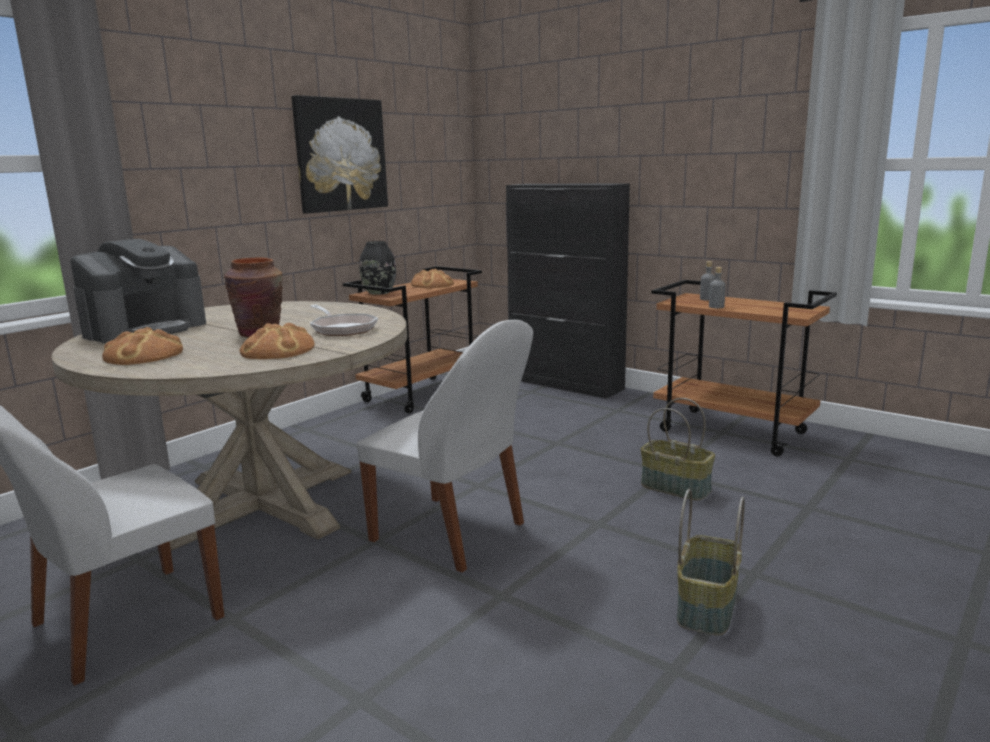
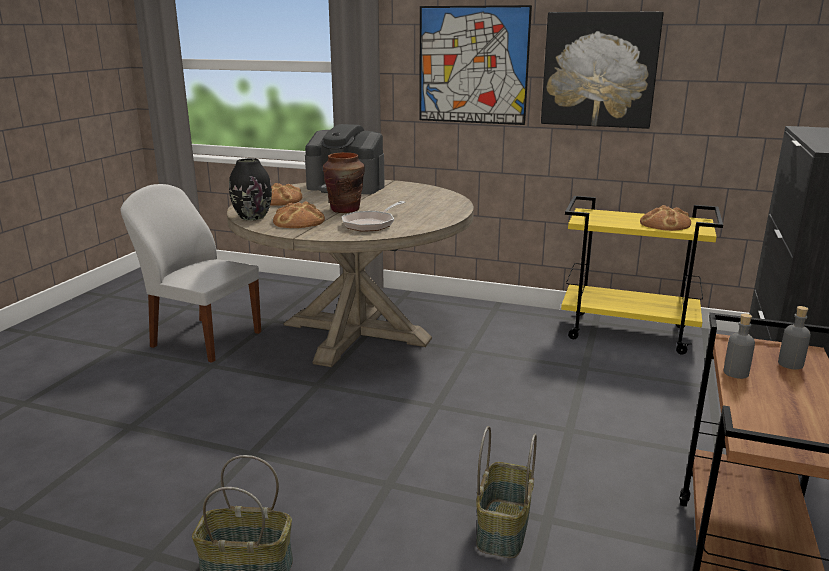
camera: 70 degrees right, 5 degrees up
(224, 154) = (473, 65): none -> picture
(379, 292) = (596, 214): black vase -> black vase (253, 217)
(422, 394) = (628, 332): brown cart -> yellow cart
(451, 534) = (339, 412): white chair -> none

